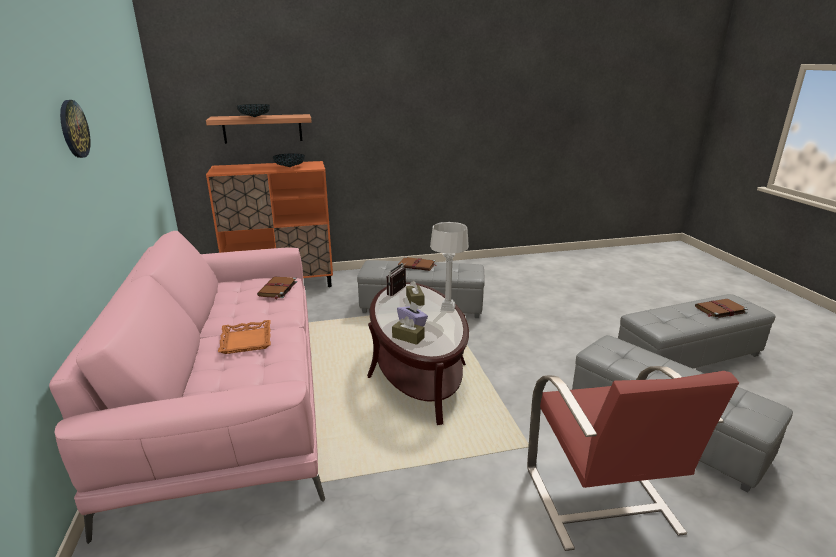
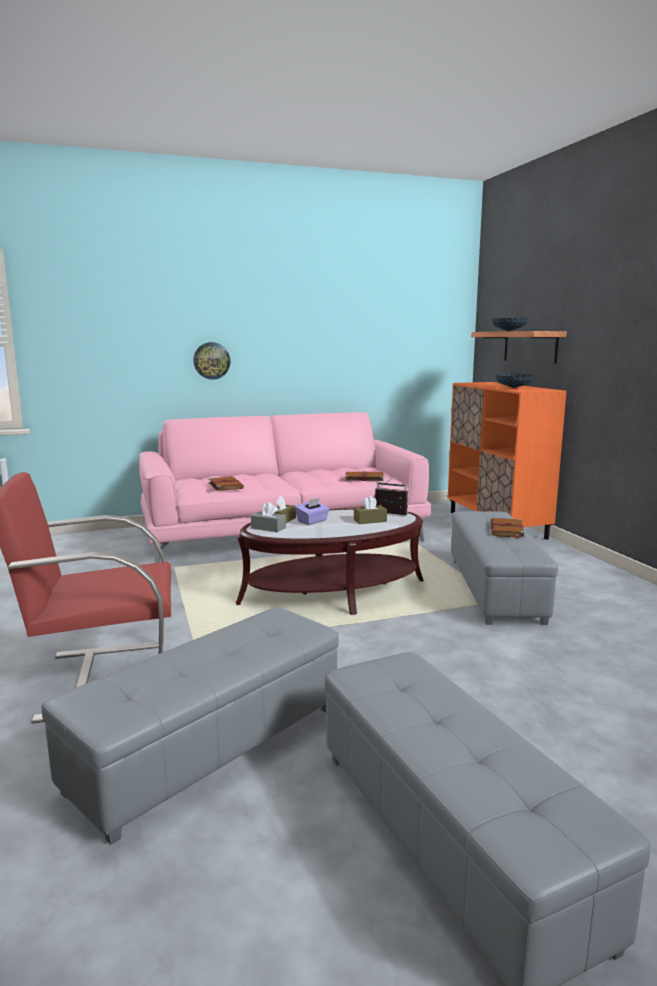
camera: 85 degrees right, 10 degrees down
(73, 129) = (282, 315): wall clock -> wall clock (211, 360)
(246, 341) = (265, 480): orange tray -> none
(431, 344) = (268, 528): none -> grey tissue box
(447, 307) = (355, 532): grey table lamp -> none
(719, 310) = (490, 772): brown book -> brown book (225, 485)

